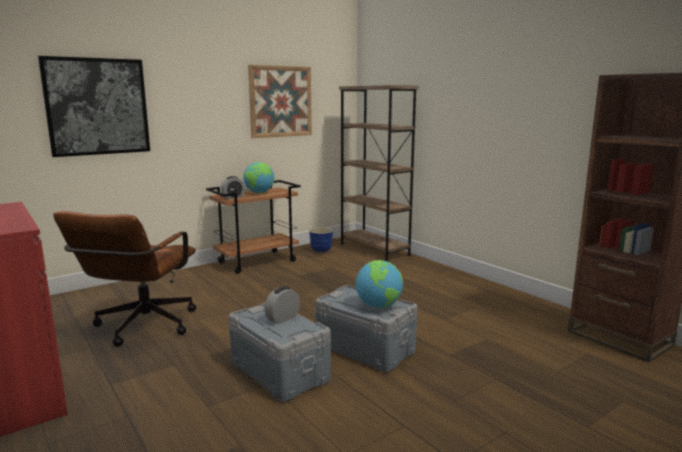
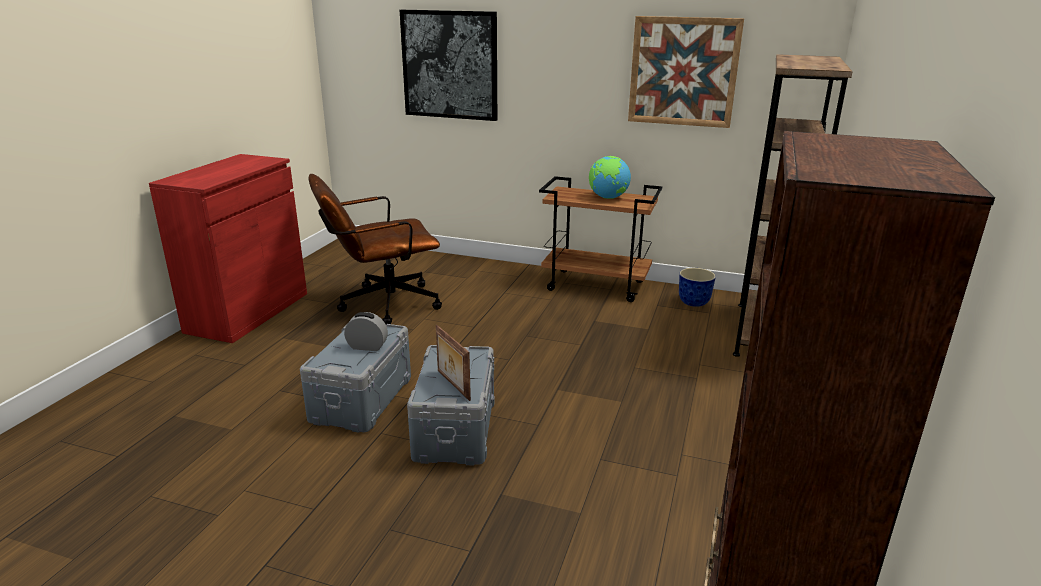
camera: 55 degrees right, 10 degrees up
(233, 197) = (565, 196): alarm clock -> none
(379, 306) = (452, 385): globe -> picture frame

